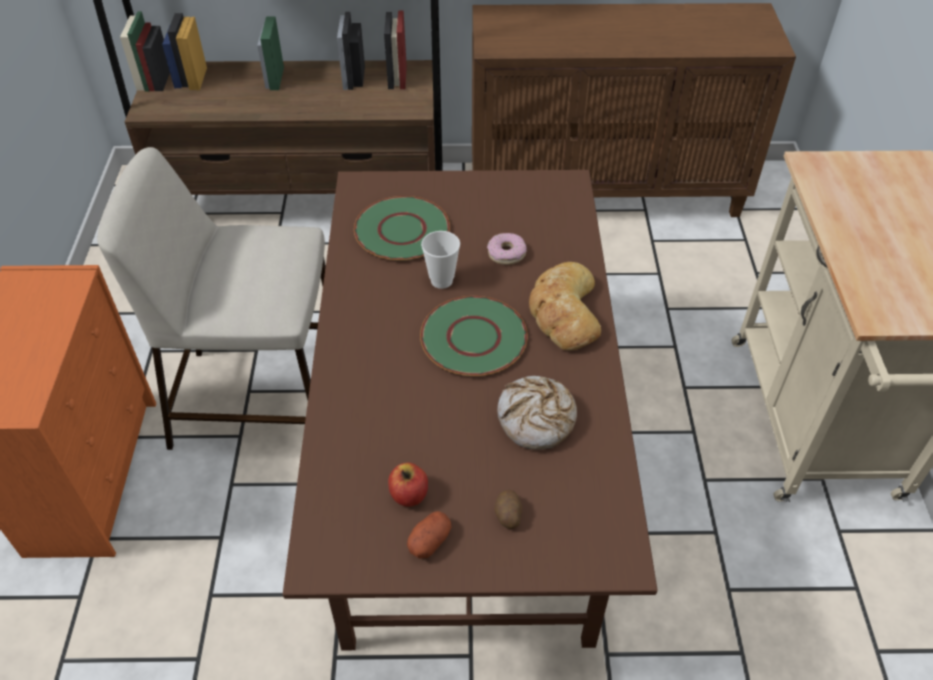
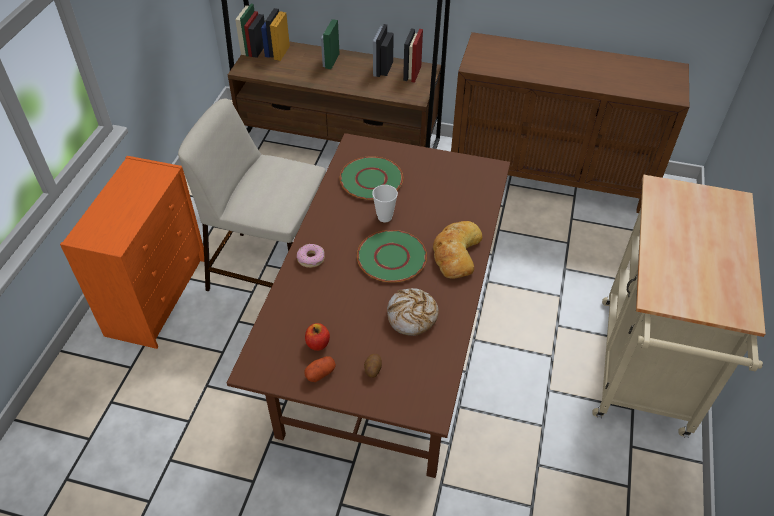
camera: 15 degrees right, 0 degrees up
(506, 253) = (433, 208): donut -> donut (311, 259)

